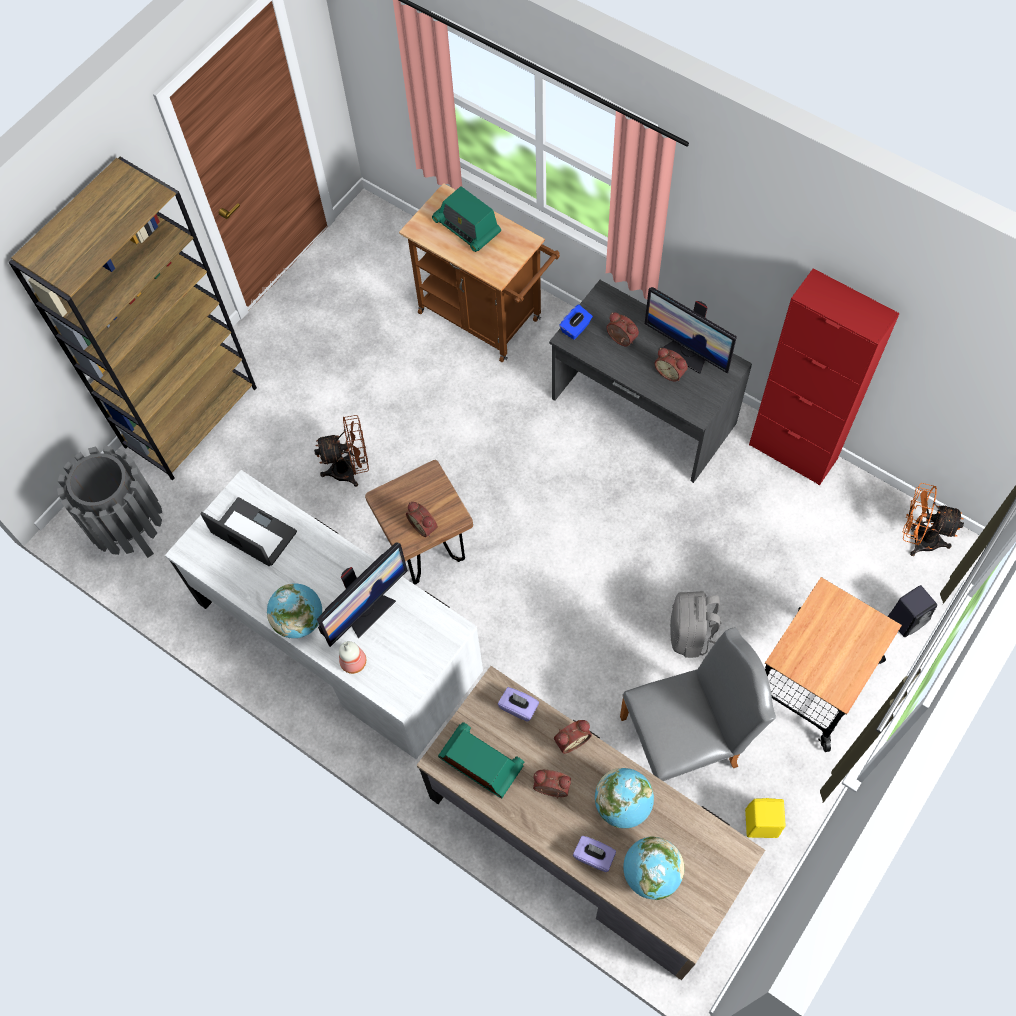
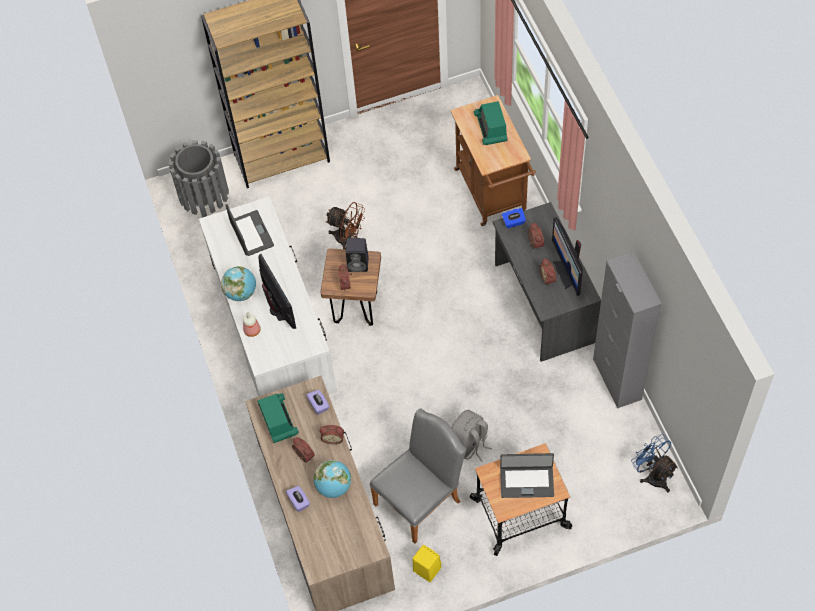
camera: 35 degrees right, 5 degrees down
(367, 611) = (279, 309): monitor -> monitor turned 105 degrees counterclockwise
(651, 873) = (321, 529): globe -> none
(687, 739) = (421, 499): grey chair -> grey chair turned 60 degrees counterclockwise
(793, 452) = (617, 379): red cabinet -> grey cabinet
(838, 639) = (526, 481): none -> laptop
(907, 619) = (606, 515): black speaker -> black speaker (359, 264)
(918, 538) = (653, 475): orange fan -> blue fan

